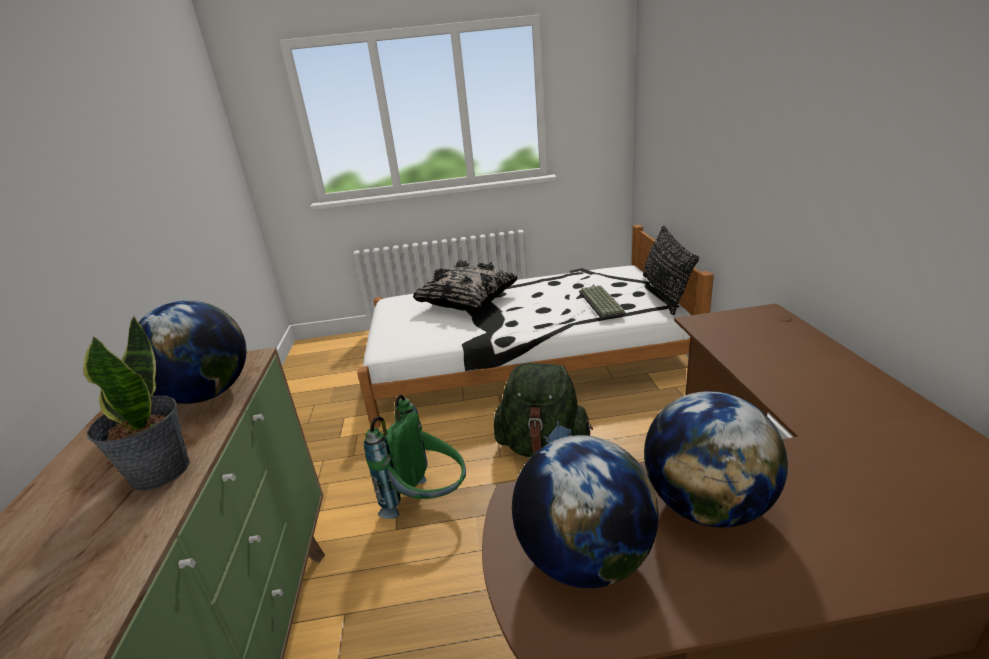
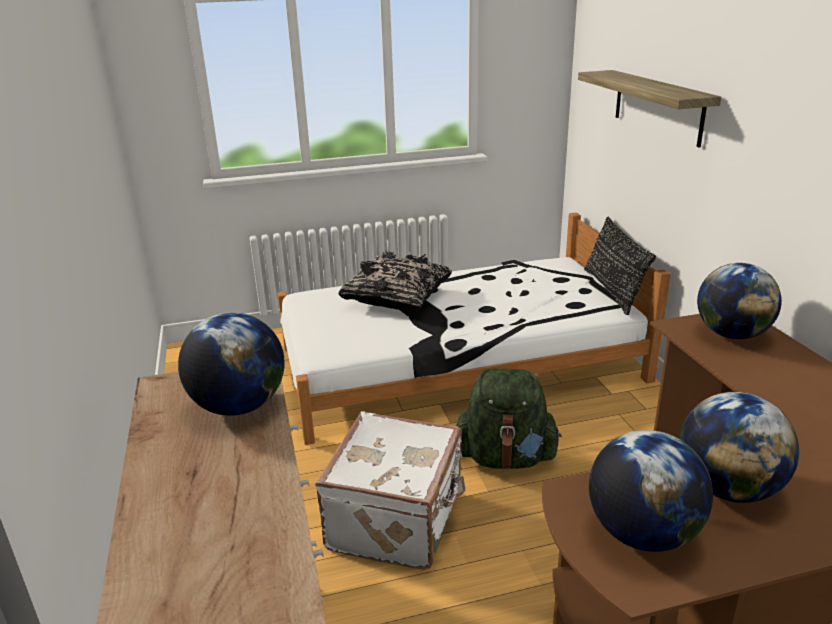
camera: 10 degrees left, 0 degrees up
(159, 472) = (250, 478): potted plant -> none
(428, 502) = (398, 520): green backpack -> white suitcase
(602, 303) = (550, 301): keyboard -> none
(700, 112) = (657, 106): none -> shelf
(757, 330) = (731, 334): none -> globe

